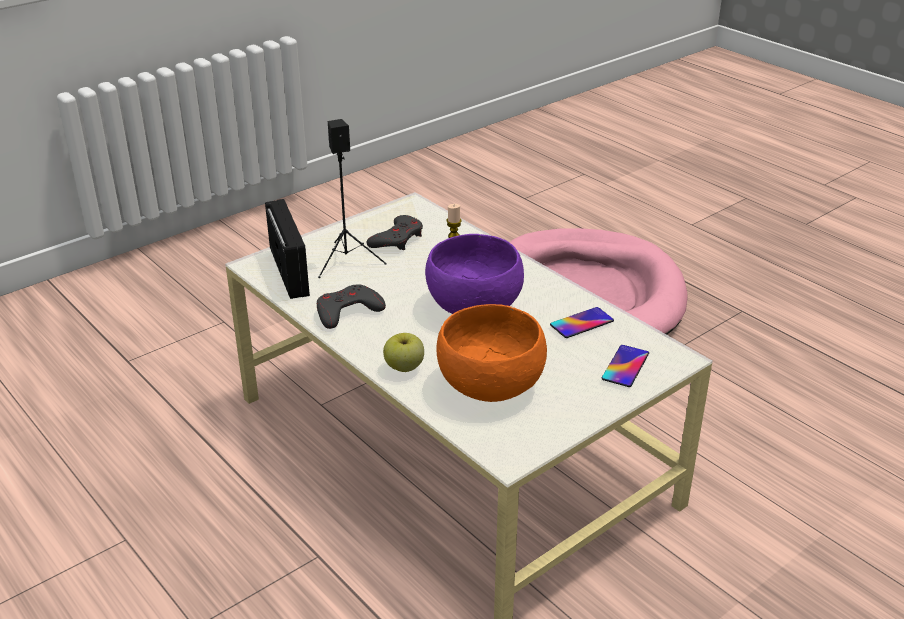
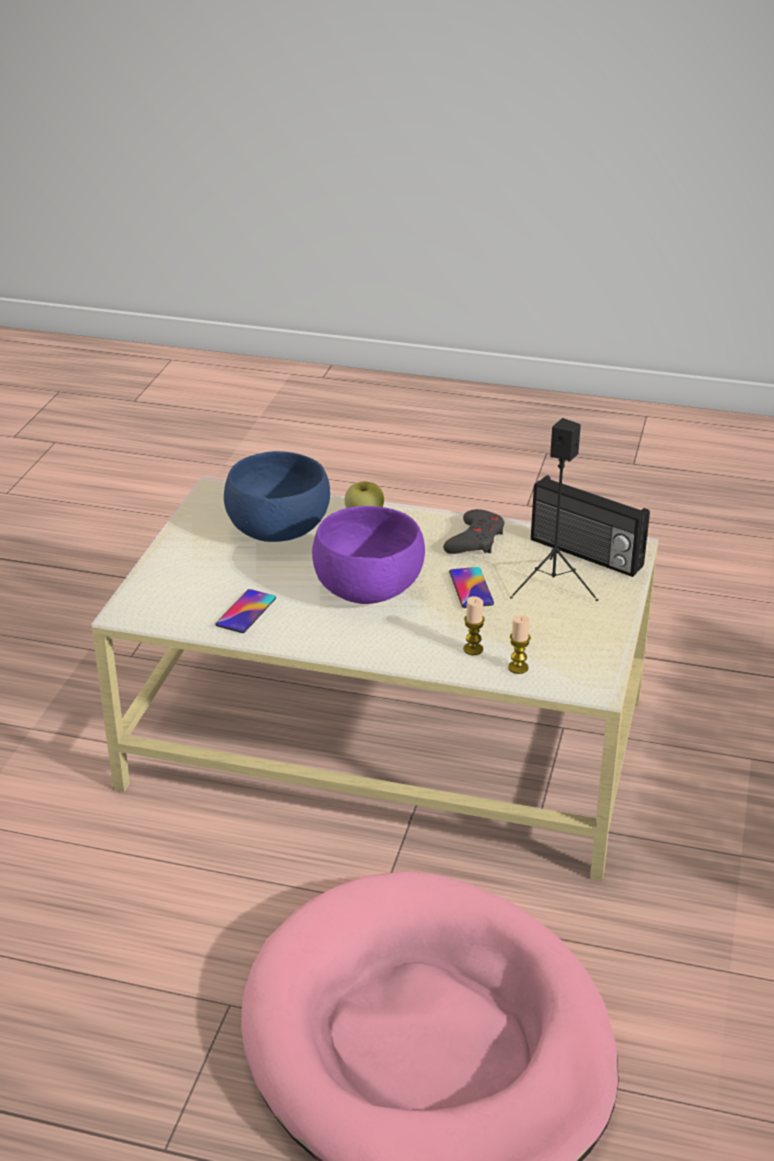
camera: 145 degrees right, 0 degrees up
(397, 239) = (541, 631): grey game controller -> none
(441, 226) = (518, 667): none -> candle
(491, 384) = (277, 530): orange bowl -> blue bowl
(625, 366) = (172, 586): phone -> phone (471, 588)

